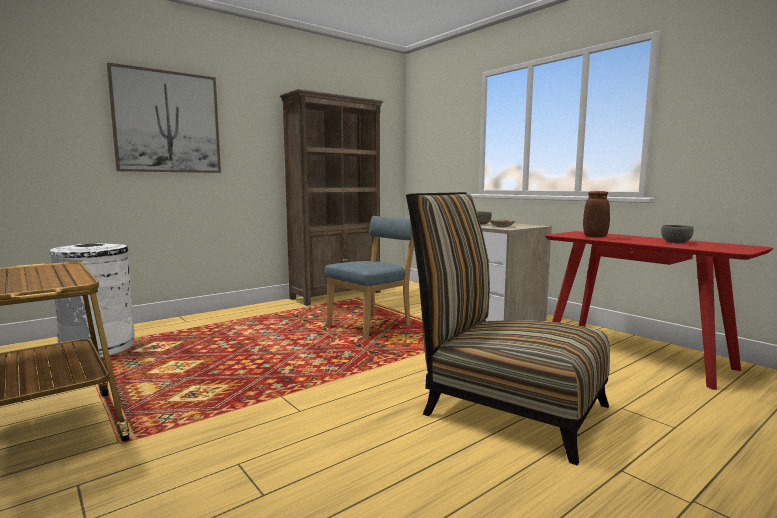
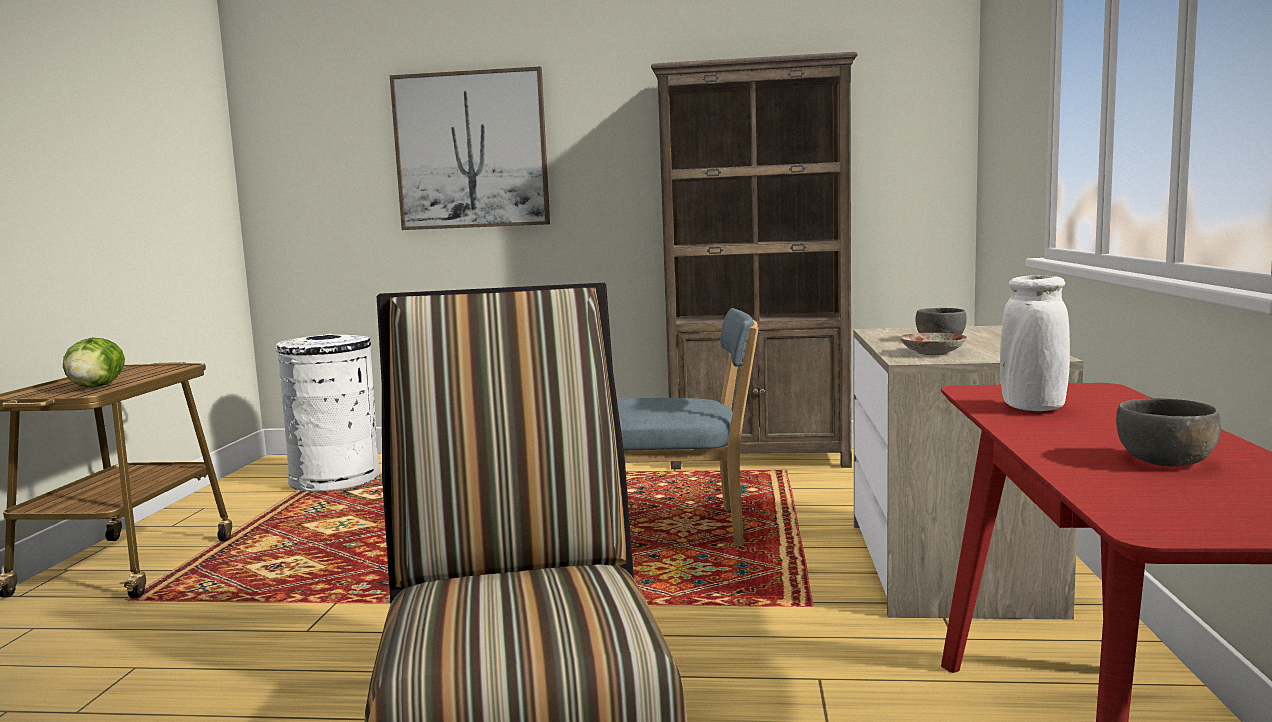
camera: 45 degrees right, 0 degrees up
(54, 280) = (96, 387): none -> lettuce
(595, 237) = (1032, 408): brown vase -> white vase

